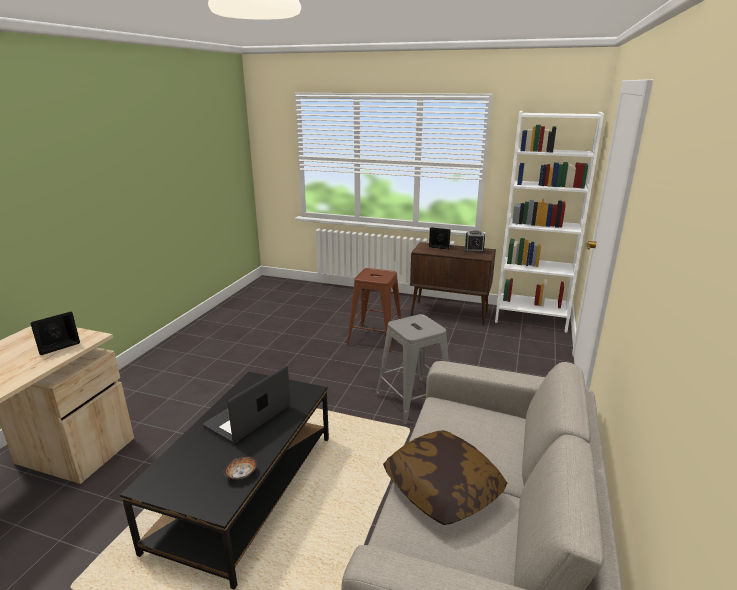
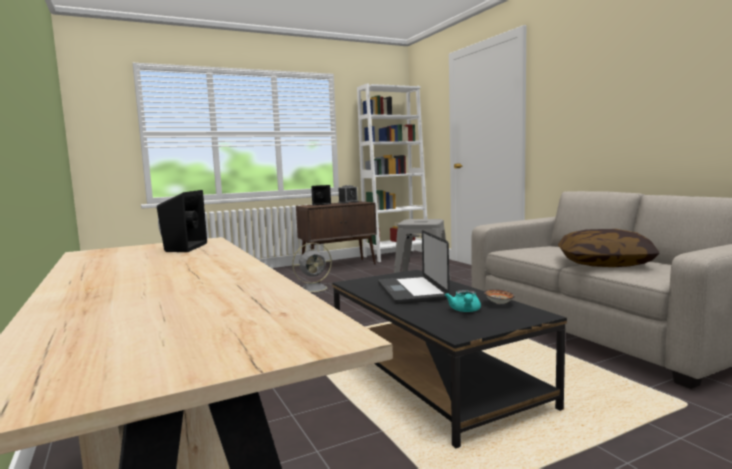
camera: 45 degrees left, 15 degrees down
(207, 465) = (465, 311): none -> turquoise teapot
(375, 338) = (315, 288): brown stool -> grey fan

